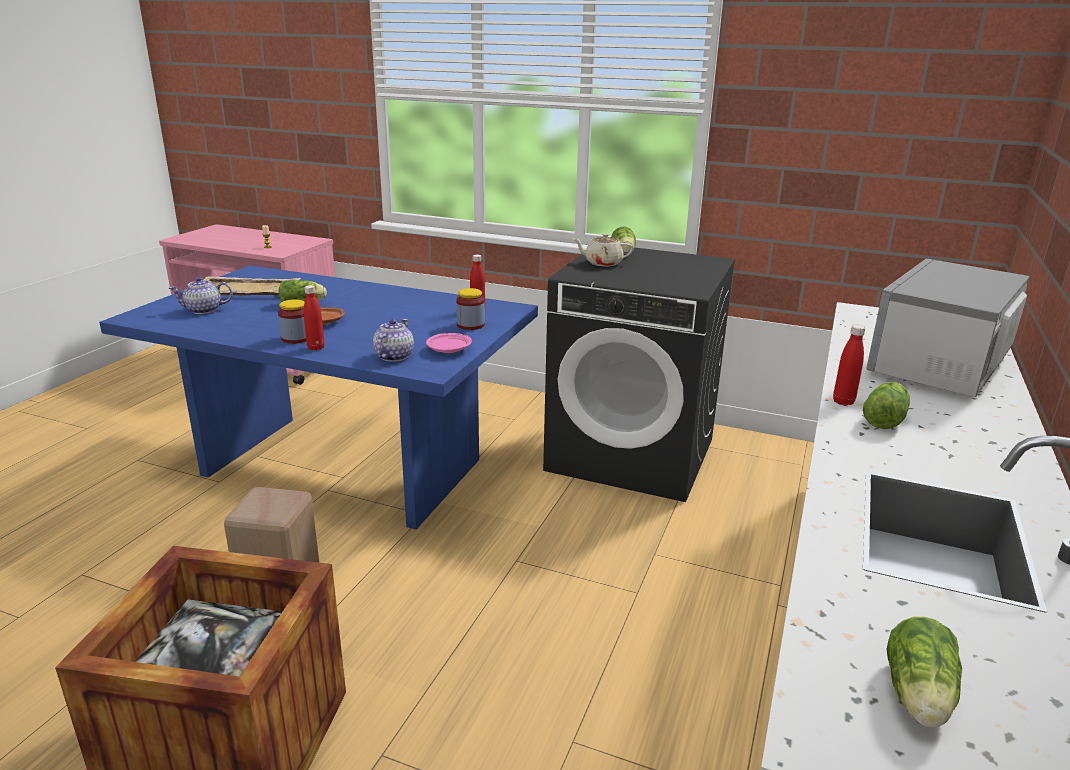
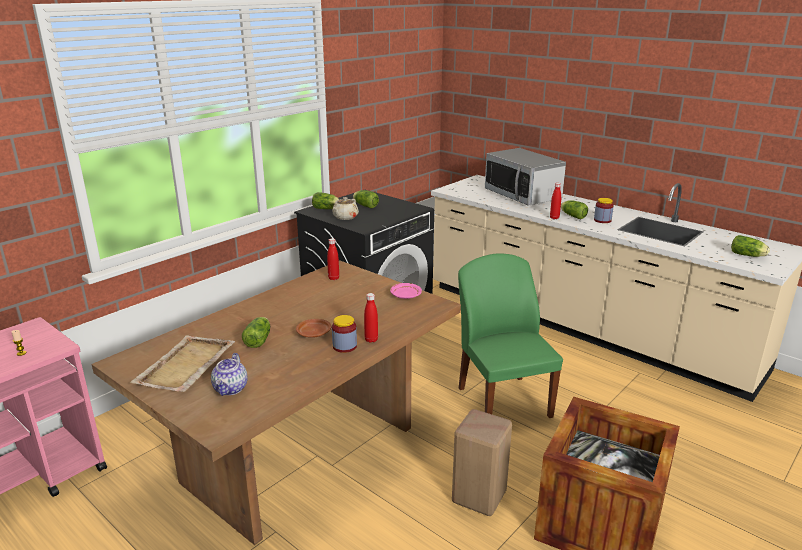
camera: 70 degrees left, 0 degrees up
(344, 467) = (301, 453): blue dining table -> brown dining table
(393, 356) = (406, 314): teapot -> none
(470, 325) = (363, 284): jar -> jar (602, 220)
(521, 603) = (503, 400): none -> green chair
(662, 266) = (365, 205): none -> lettuce

